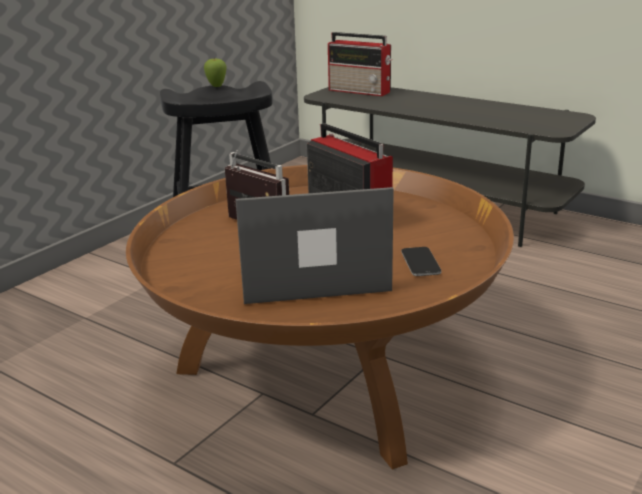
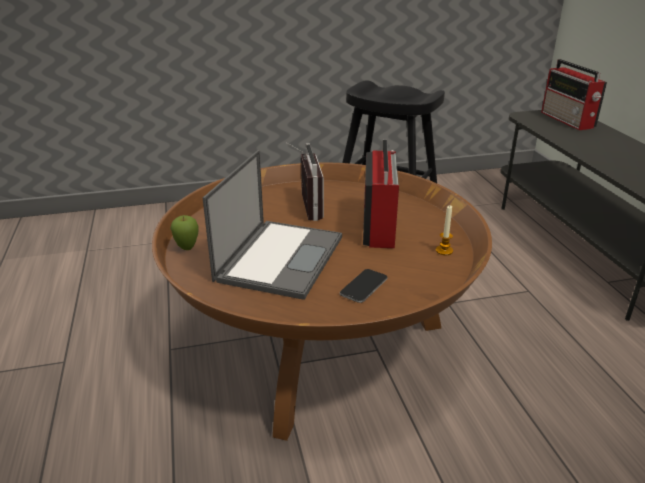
camera: 40 degrees right, 5 degrees up
(216, 87) = (404, 87): apple -> apple (187, 248)
(309, 272) = (280, 257): laptop -> laptop turned 75 degrees clockwise
(431, 214) = (444, 251): none -> candle

